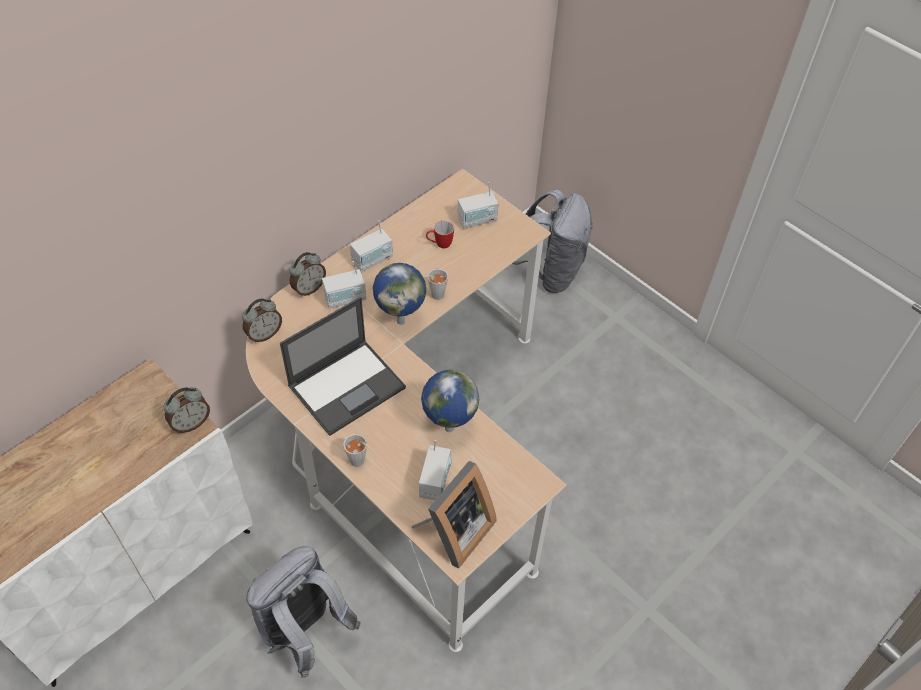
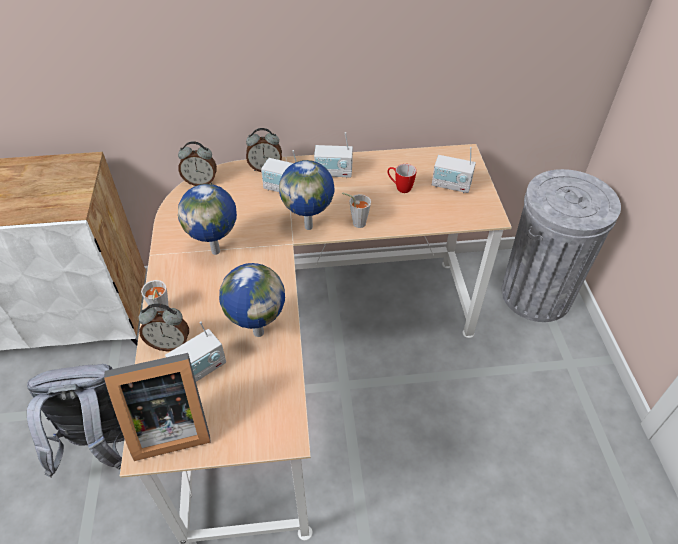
camera: 40 degrees right, 5 degrees down
(191, 423) = (73, 206): alarm clock -> alarm clock (169, 343)
(348, 386) = (217, 251): laptop -> globe
(550, 272) = (536, 294): grey backpack -> grey trash can

